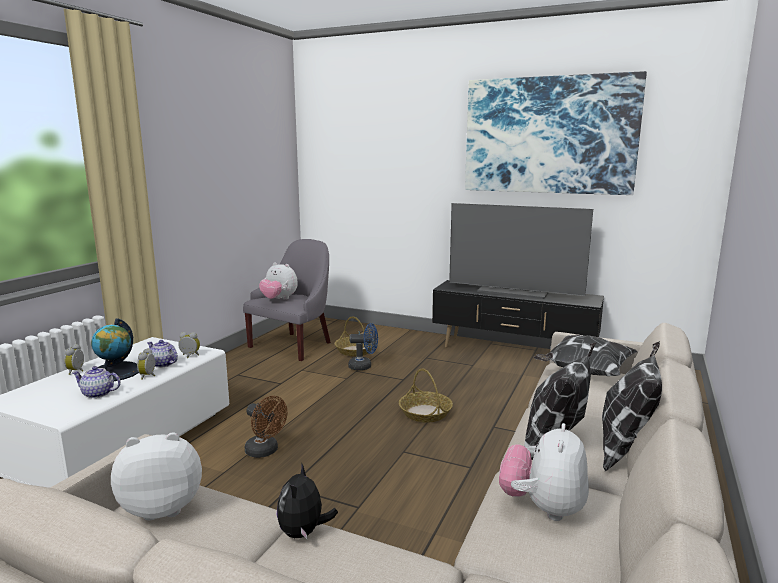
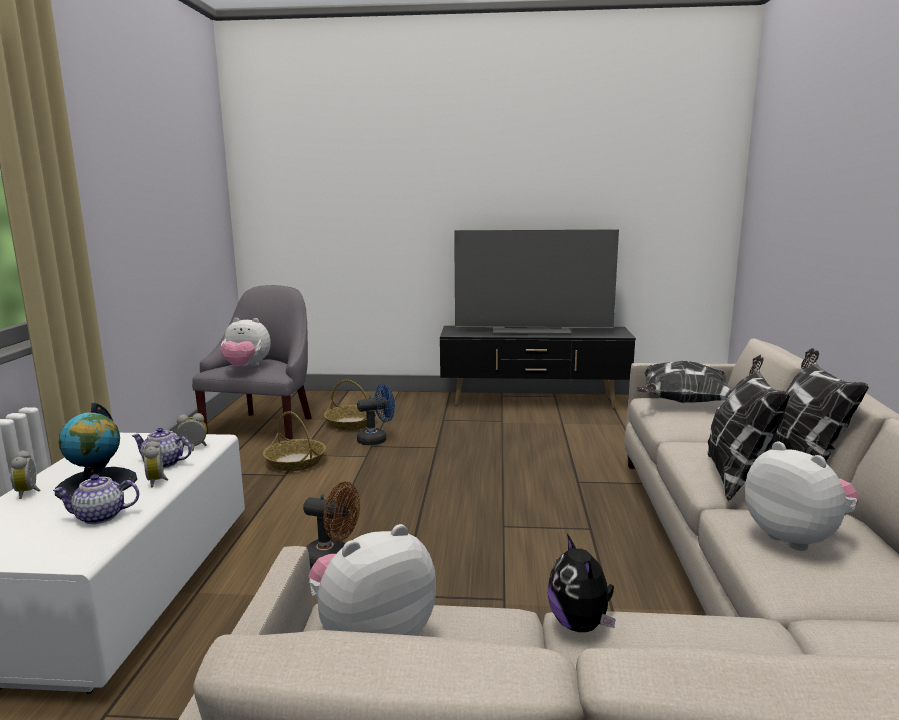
camera: 20 degrees left, 0 degrees up
(425, 413) = (492, 480): basket -> basket (295, 462)
(542, 508) = (795, 538): plush toy -> plush toy turned 150 degrees clockwise
(549, 135) = (558, 149): picture -> none

